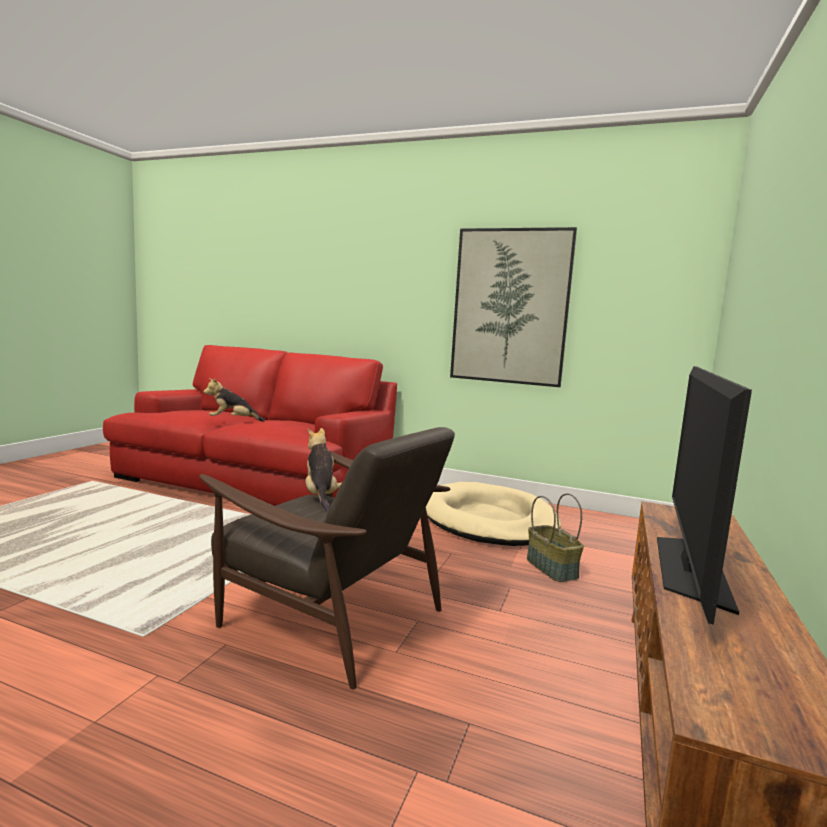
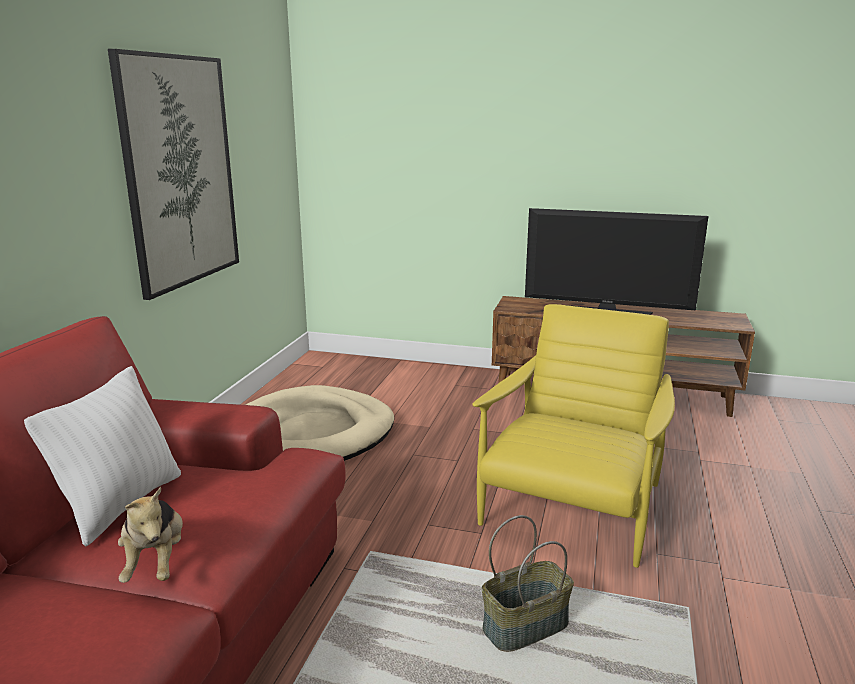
camera: 95 degrees left, 10 degrees up
(289, 420) = (121, 505): none -> white pillow
(320, 496) = (518, 437): plush toy -> none
(329, 614) = (572, 508): brown armchair -> yellow armchair
(552, 568) = (427, 410): basket -> basket (525, 625)

